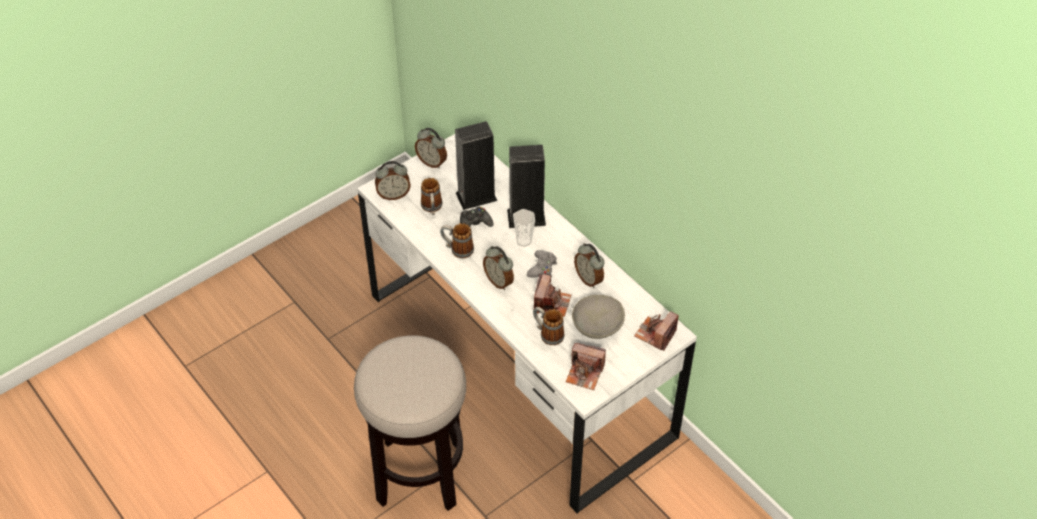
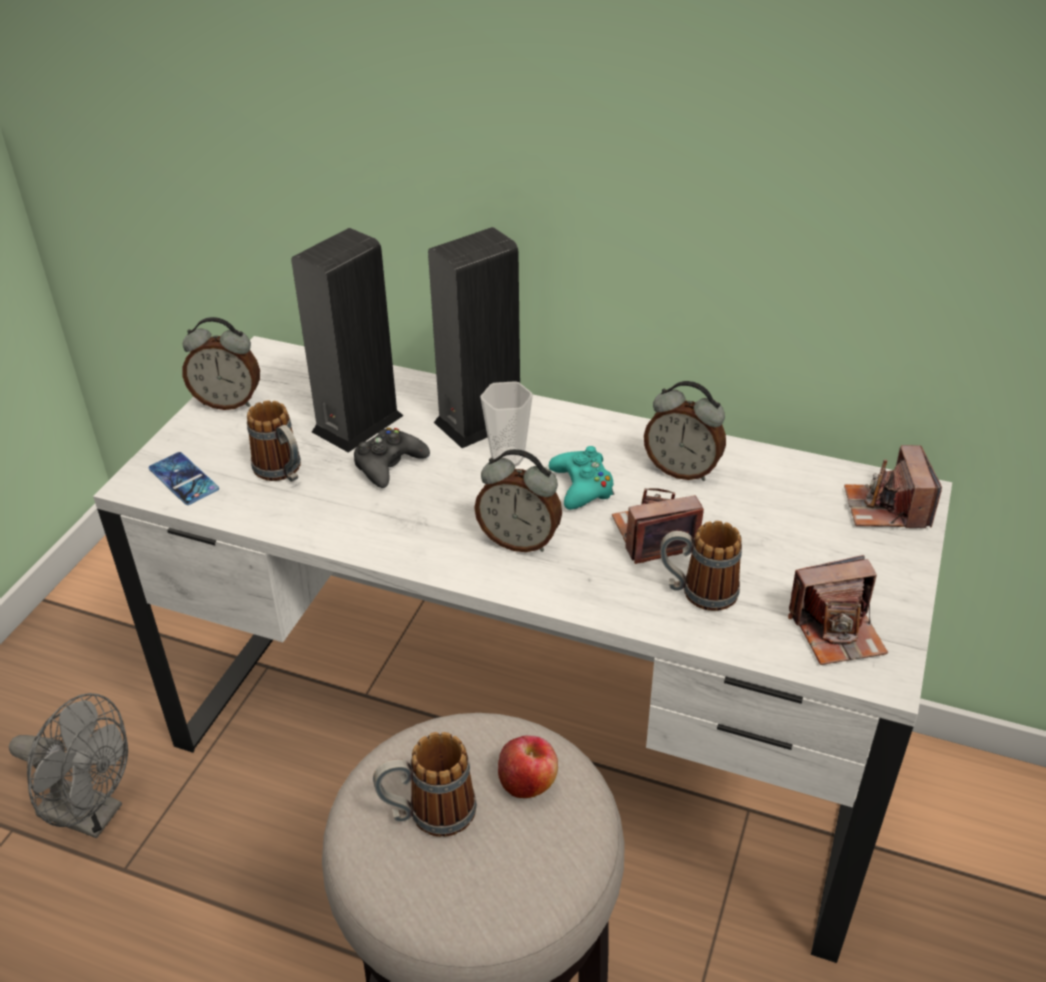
camera: 30 degrees left, 10 degrees down
(326, 310) = (92, 814): none -> grey fan
(393, 195) = (183, 479): alarm clock -> phone
(433, 372) = (528, 782): none -> apple
(457, 249) = (389, 520): mug -> mug (428, 814)
(542, 268) = (582, 487): grey game controller -> turquoise game controller
(551, 303) = (653, 536): camera -> camera turned 90 degrees counterclockwise
(597, 326) = (772, 538): grey bowl -> none

